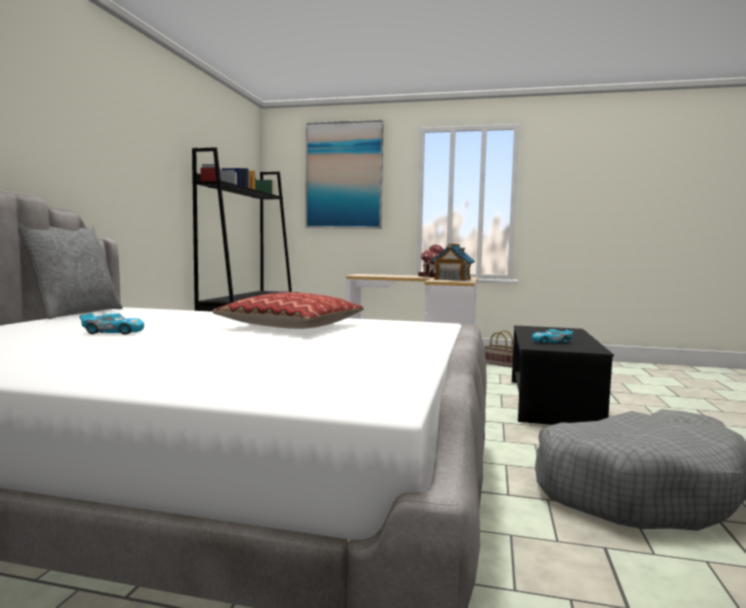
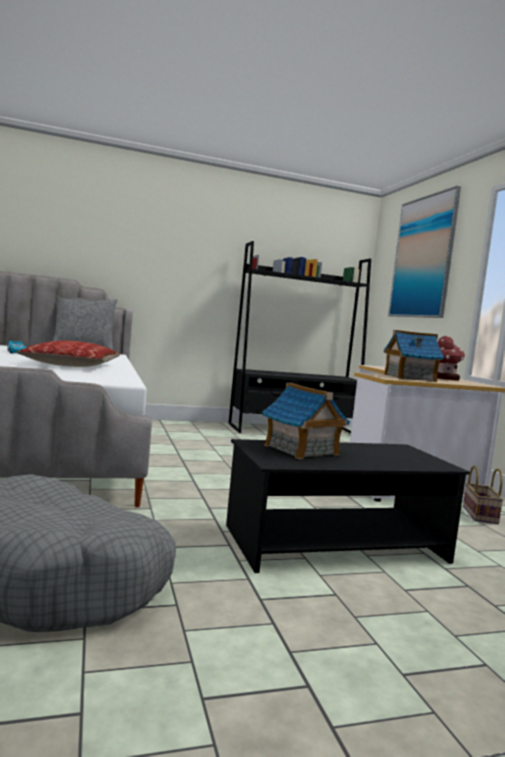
camera: 60 degrees right, 0 degrees up
(551, 342) = (301, 450): toy car -> toy house

